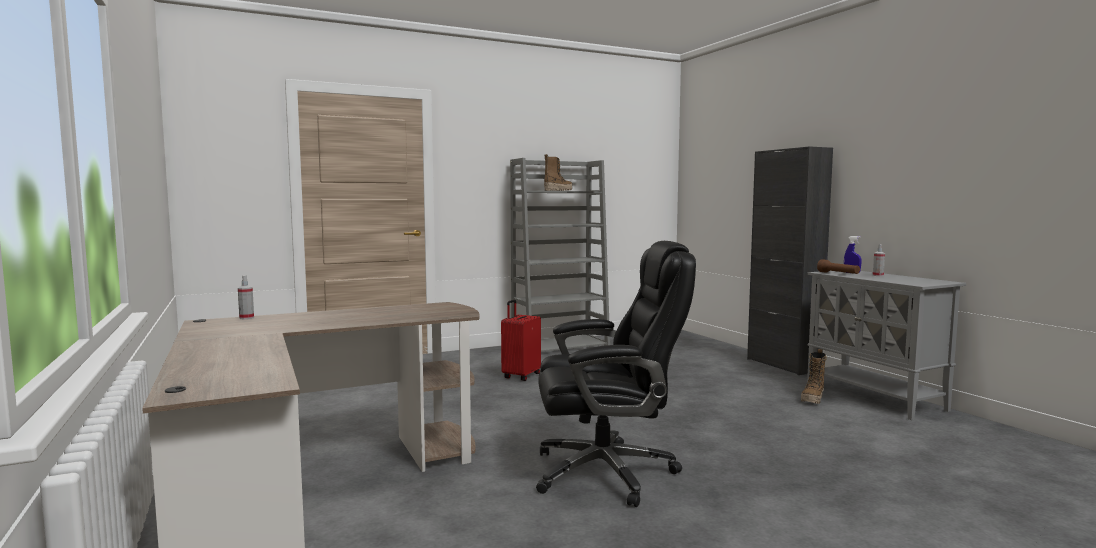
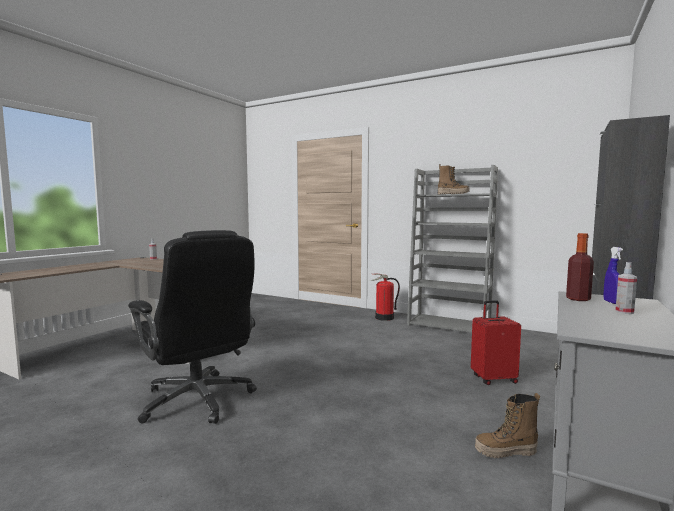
camera: 55 degrees right, 0 degrees up
(489, 355) = (384, 318): none -> fire extinguisher
(520, 376) = (356, 334): red suitcase -> red suitcase (493, 379)
(838, 274) = (578, 299): brown flashlight -> bottle

